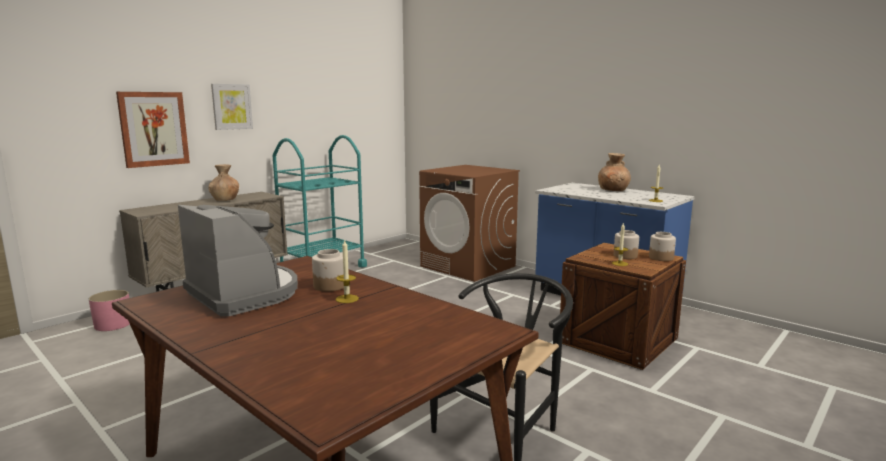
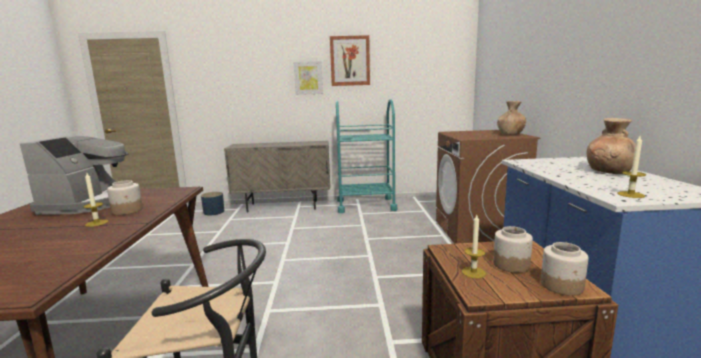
camera: 45 degrees right, 0 degrees up
(113, 324) = (214, 212): pink planter -> blue planter
(154, 129) = (255, 93): picture -> picture (350, 61)
(225, 200) = (291, 143): brown vase -> brown vase (510, 134)

